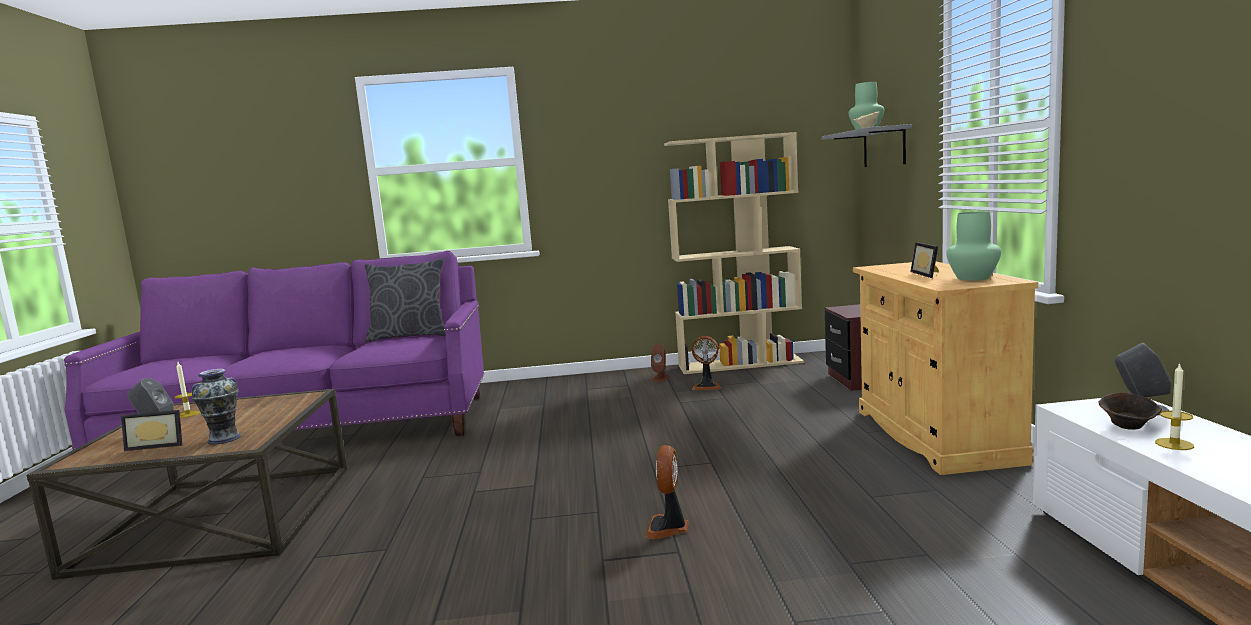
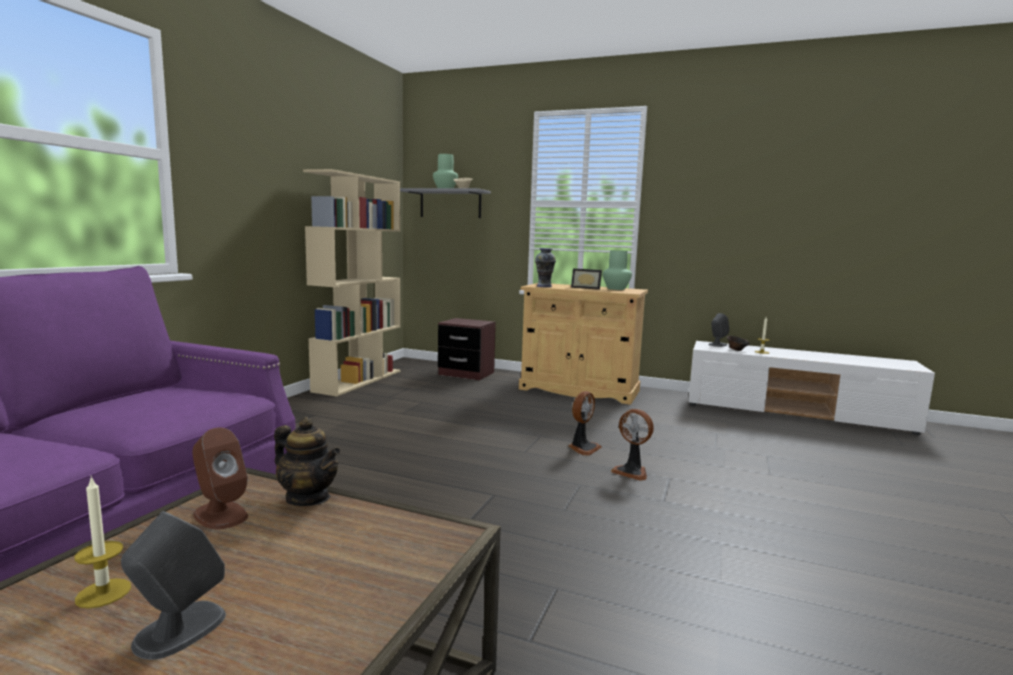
camera: 65 degrees left, 0 degrees up
(158, 445) = (305, 620): picture frame -> none
(224, 439) = (386, 552): vase -> vase (544, 286)
(292, 409) = (308, 498): none -> teapot
(409, 336) = (122, 395): grey pillow -> none
(660, 378) = (326, 403): brown speaker -> brown speaker (220, 515)
(707, 386) = (384, 399): fan -> fan (583, 448)

